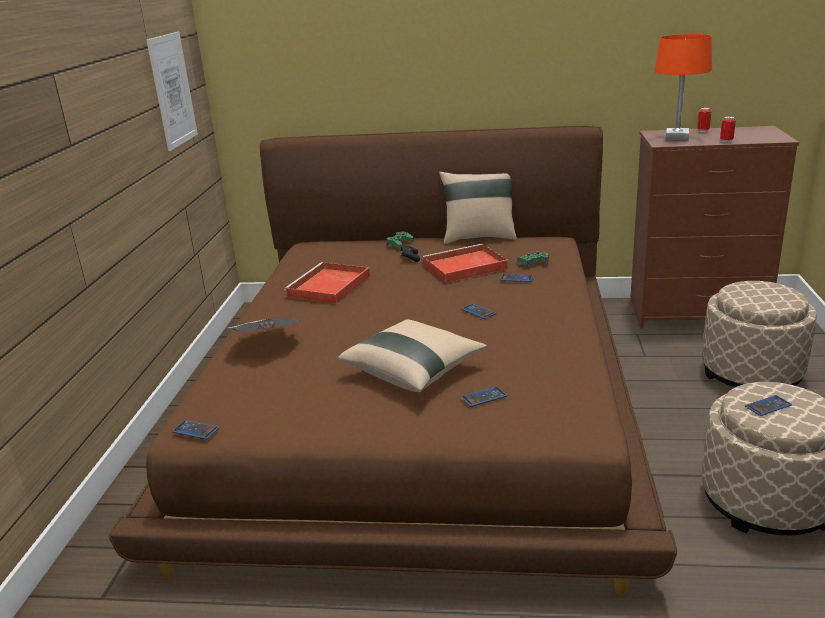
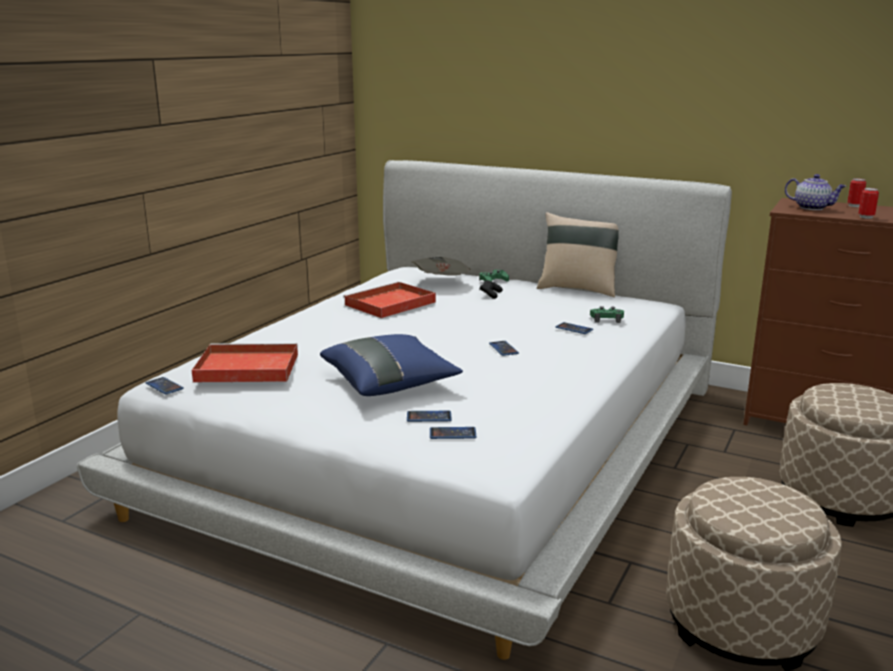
camera: 20 degrees right, 5 degrees down
(172, 90) = (303, 99): picture -> none
(268, 342) = (290, 336): newspaper -> newspaper (442, 283)
(414, 371) = (390, 384): beige pillow -> blue pillow
(419, 406) = (446, 442): brown bed -> white bed
(463, 267) = (532, 310): red tray -> red tray (245, 368)
(677, 138) = (812, 208): orange table lamp -> teapot
(768, 406) = (741, 501): phone -> phone (452, 434)

